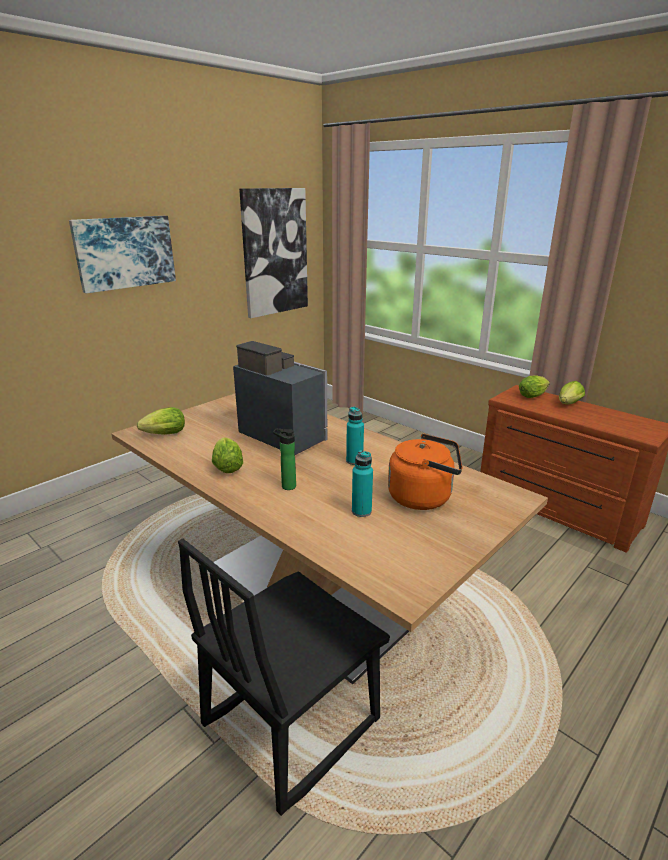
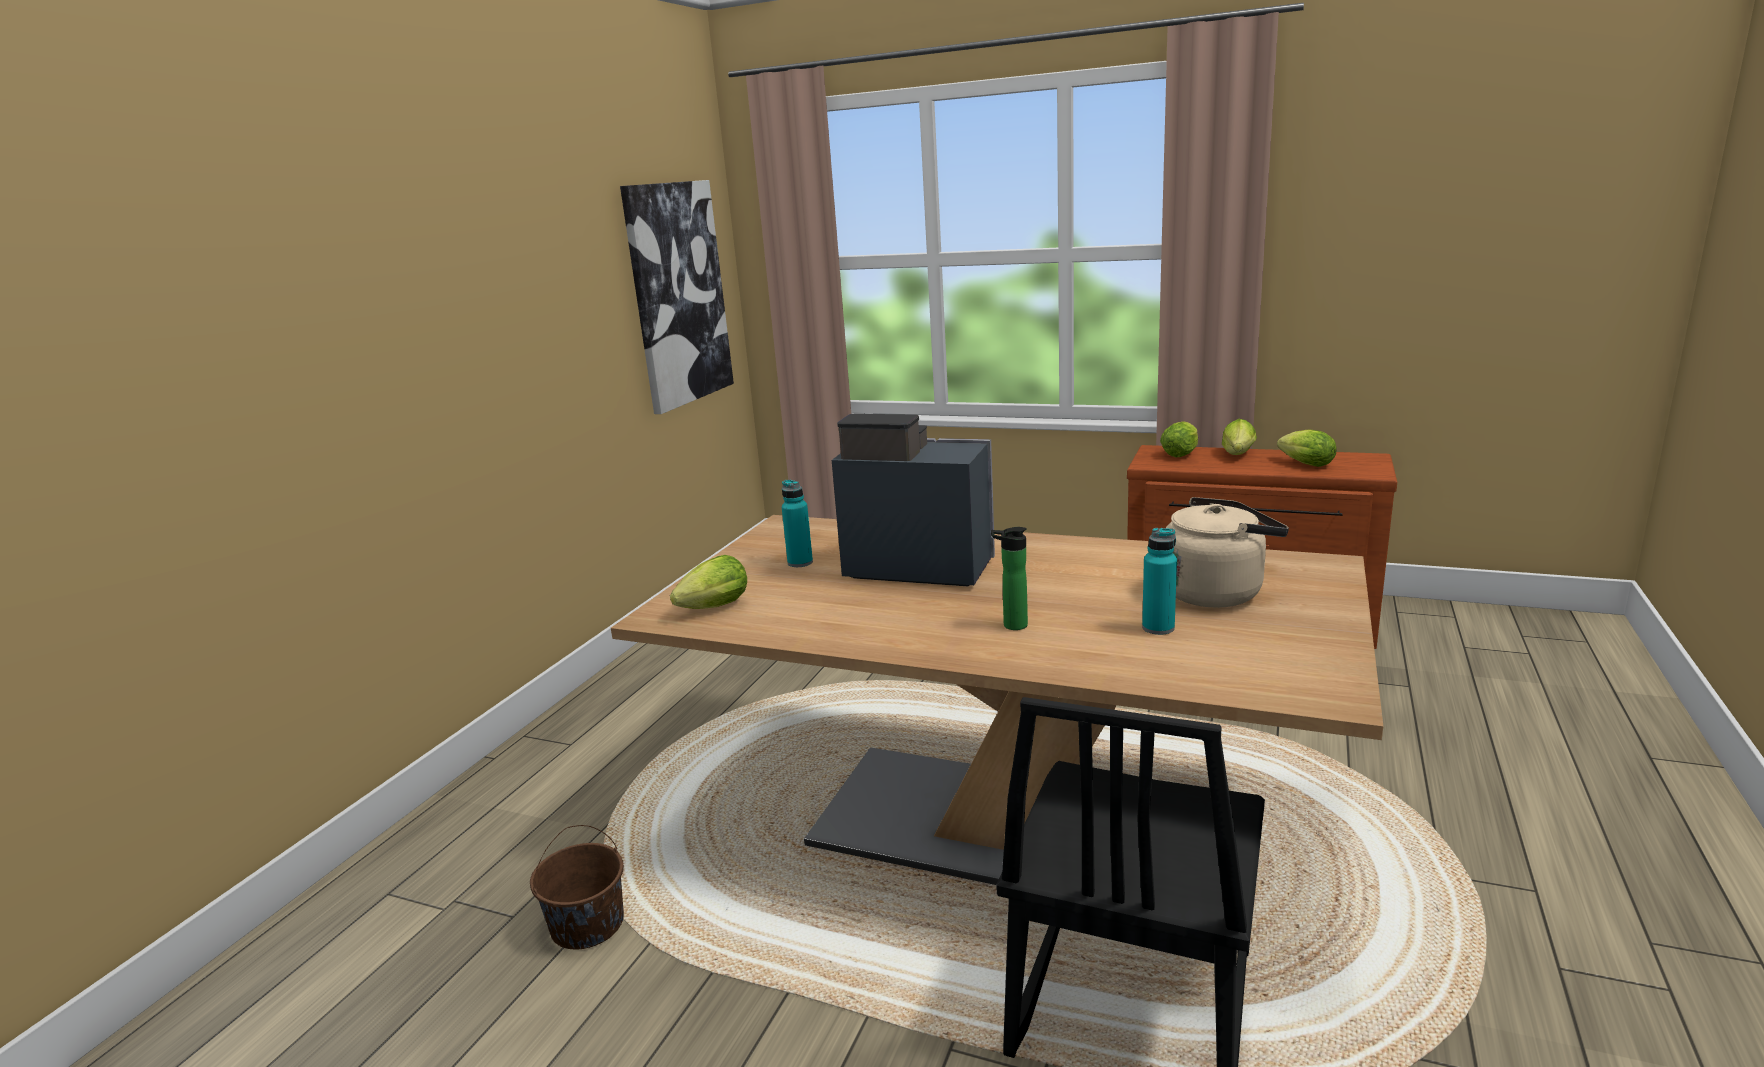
camera: 20 degrees left, 5 degrees down
(86, 577) = (587, 925): none -> brown bucket
(124, 252) = (468, 313): picture -> none
(227, 466) = (884, 624): lettuce -> lettuce (1303, 464)
(354, 461) = (1066, 574): turquoise bottle -> turquoise bottle (800, 562)
(423, 497) = (1216, 592): orange kettle -> beige kettle

